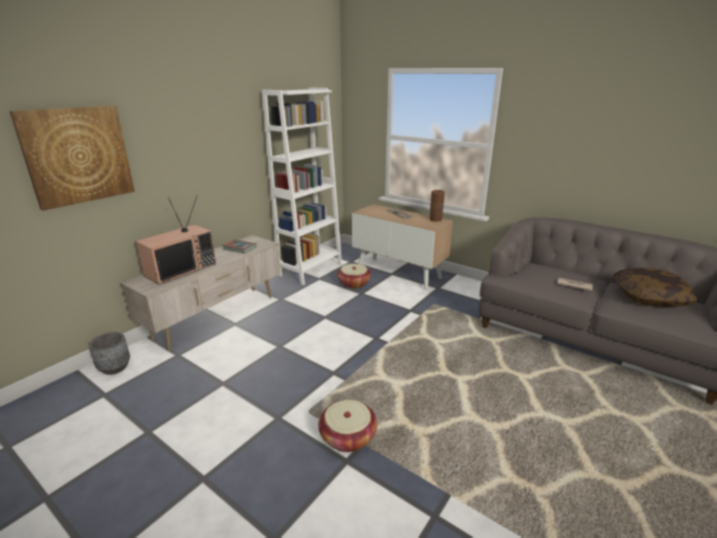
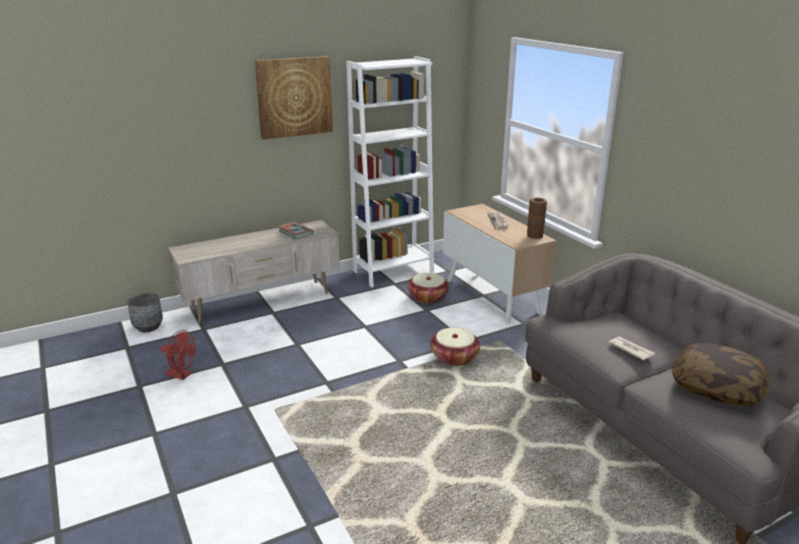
camera: 25 degrees right, 0 degrees up
(78, 155) = (141, 125): picture -> picture (294, 97)
(181, 269) = (225, 244): television -> none
(188, 406) = (182, 375): none -> red fan
(348, 437) = (291, 440): basket -> basket (454, 357)

